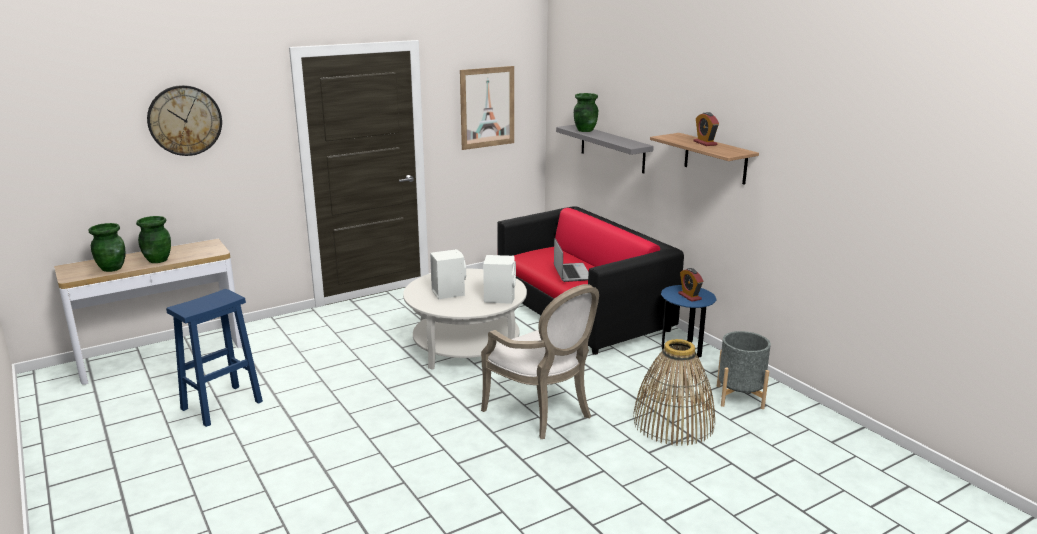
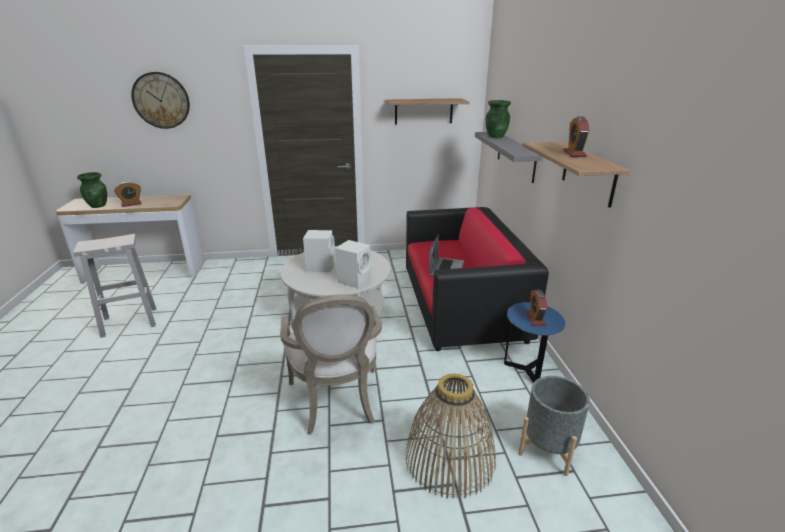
camera: 25 degrees right, 5 degrees up
(158, 260) = (131, 204): green vase -> alarm clock
(221, 406) = (128, 322): blue stool -> white stool
(487, 107) = (423, 111): picture -> shelf

